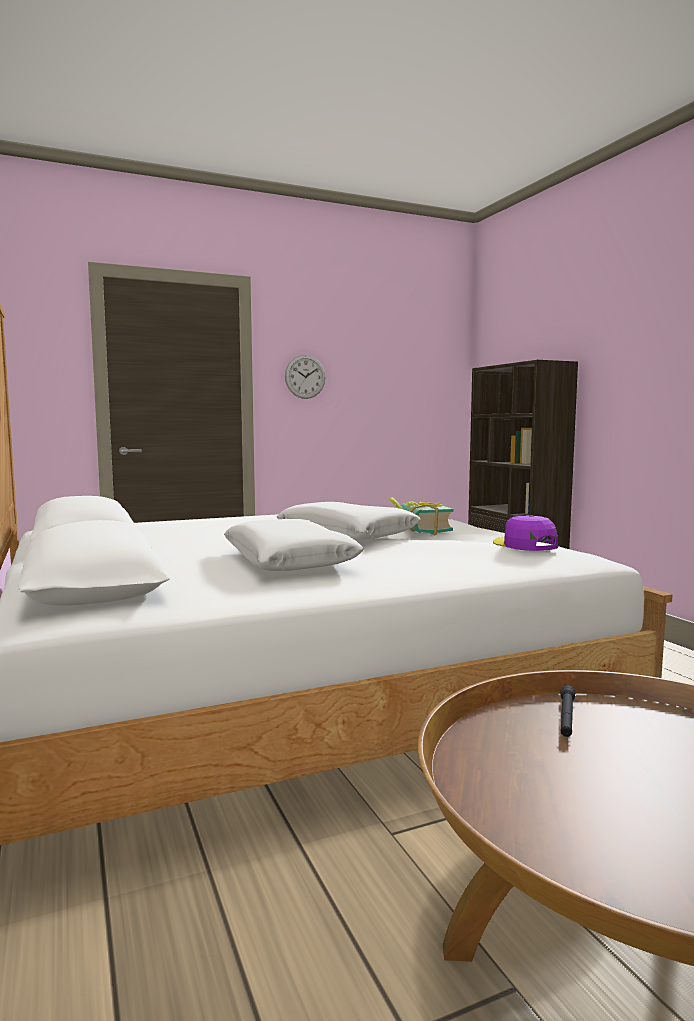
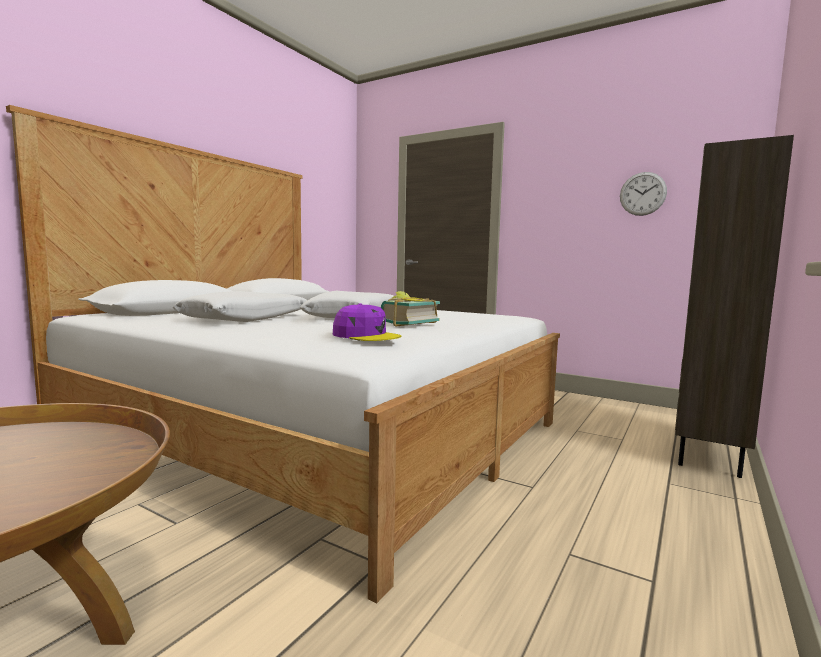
camera: 55 degrees right, 0 degrees up
(305, 376) = (546, 201): wall clock -> wall clock (642, 194)
(524, 545) = (366, 335): purple cap -> purple cap turned 90 degrees clockwise
(566, 717) = (91, 446): black flashlight -> none

